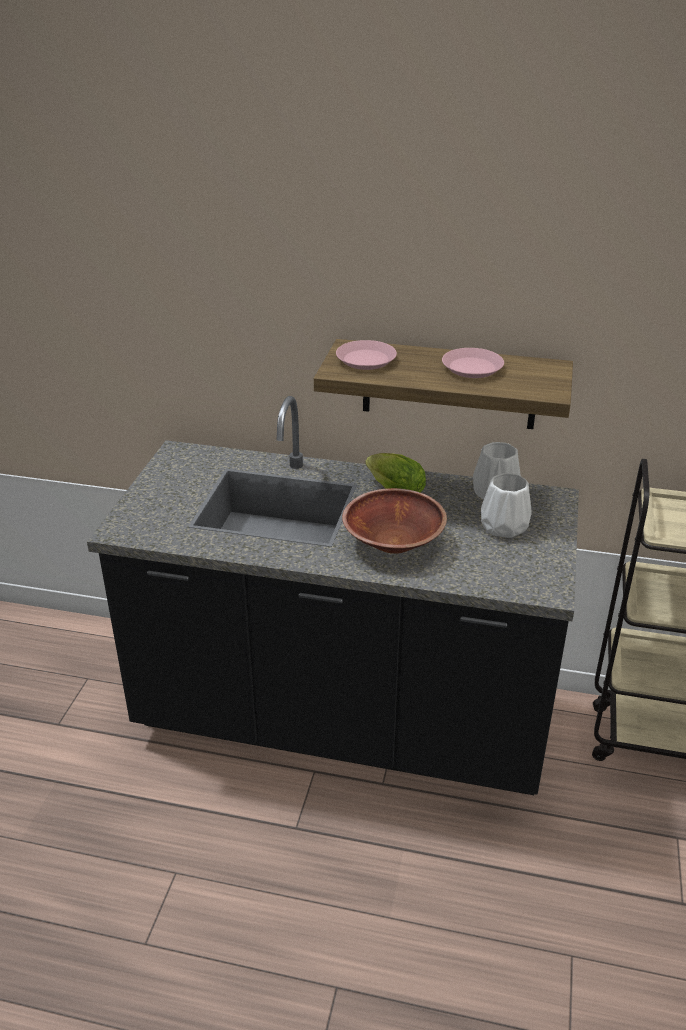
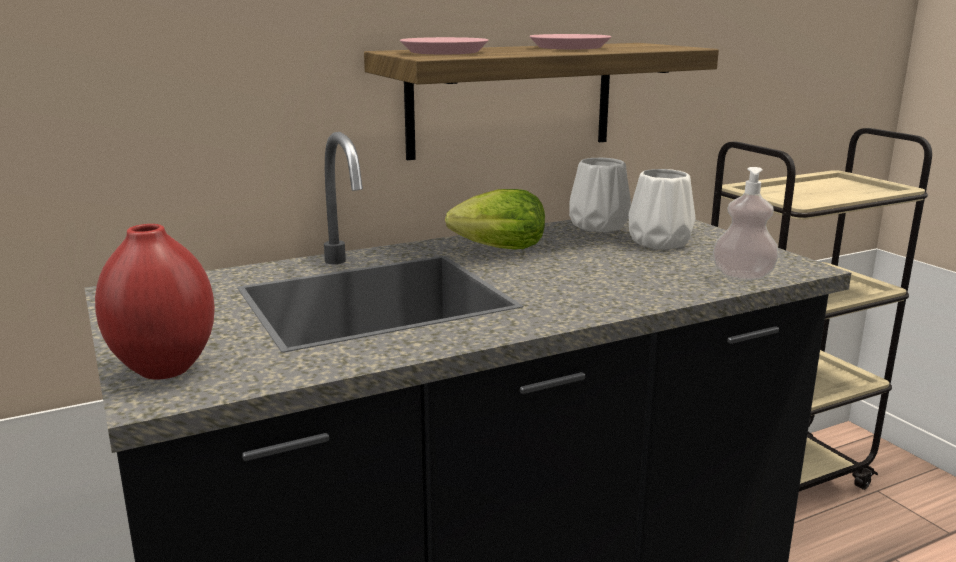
camera: 40 degrees left, 15 degrees down
(135, 517) = (164, 370): none -> red vase
(394, 542) = (584, 281): brown bowl -> none
(494, 580) = (742, 276): none -> soap dispenser

